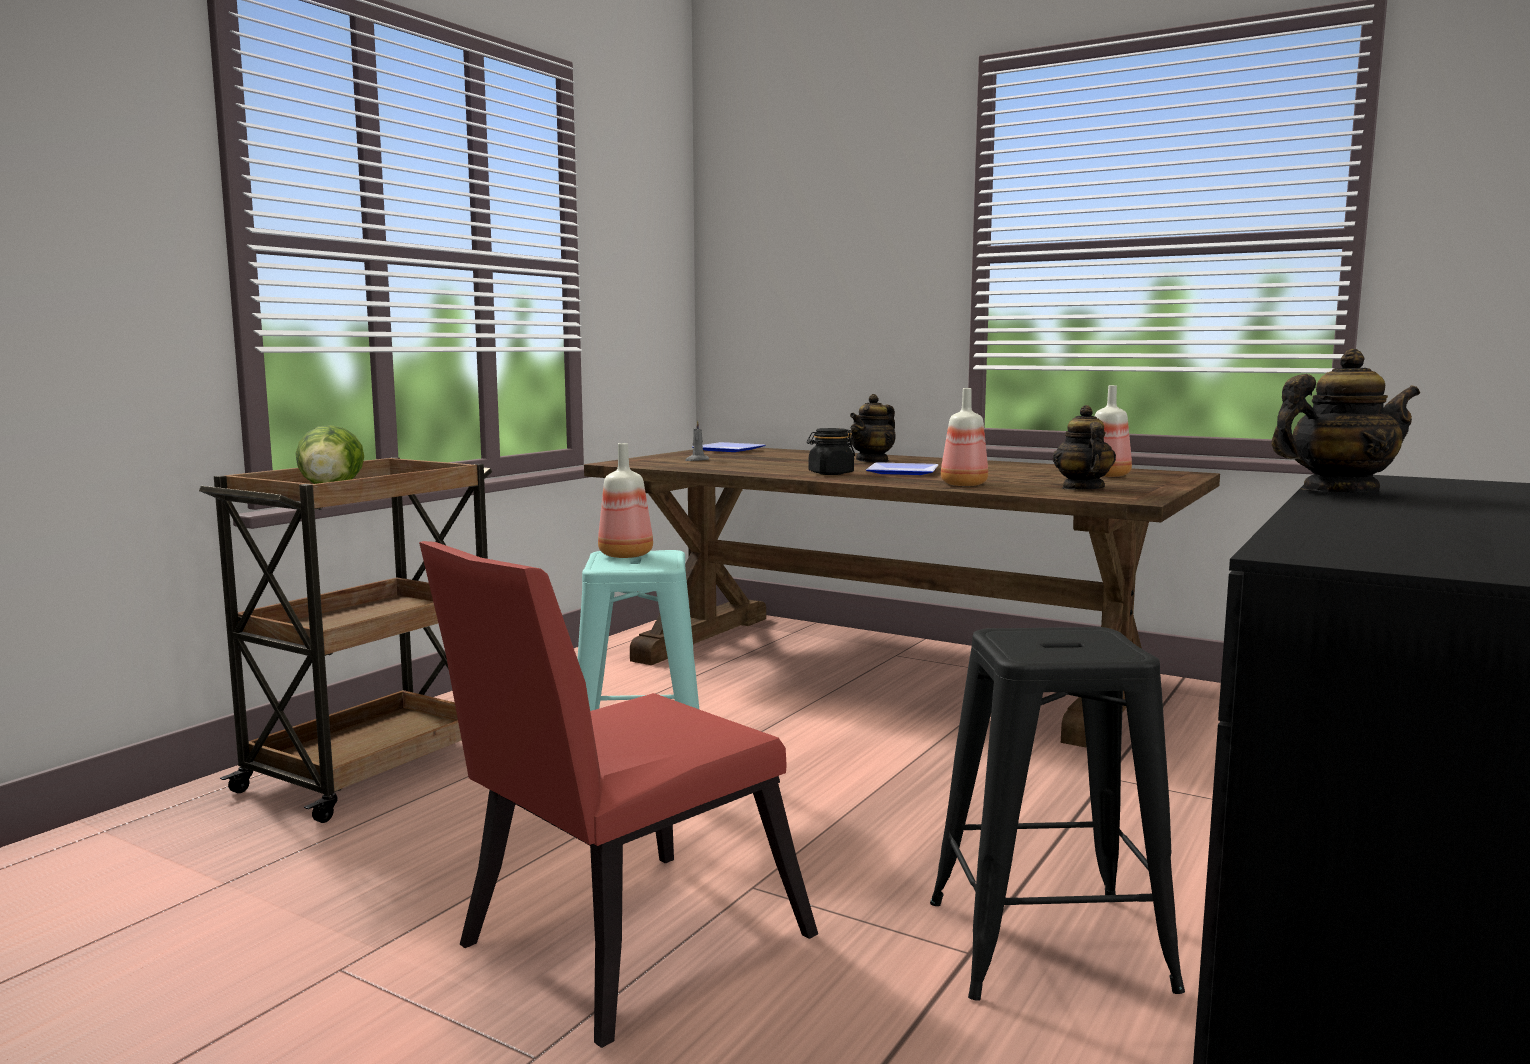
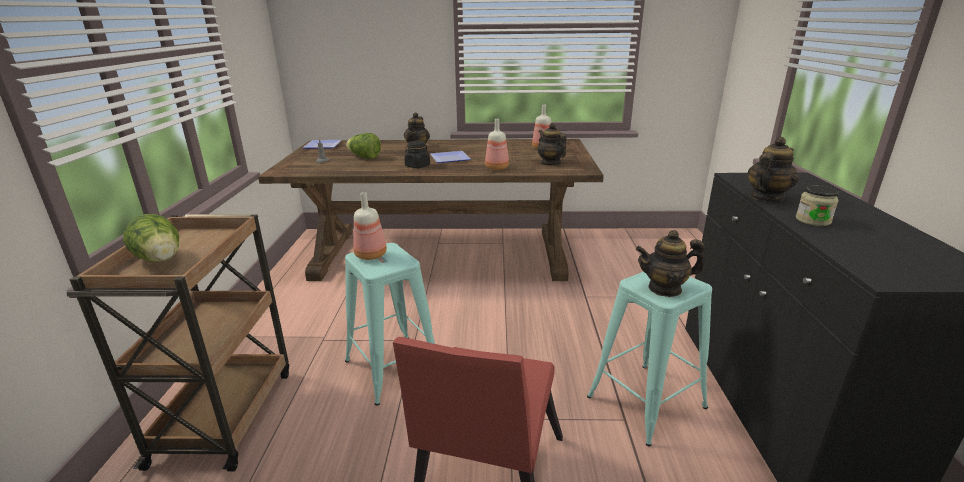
camera: 30 degrees left, 15 degrees up
(767, 462) = (364, 157): none -> lettuce
(1047, 647) = (665, 288): none -> teapot
(1048, 945) = (646, 402): black stool -> turquoise stool
(1362, 511) = (813, 220): none -> jar

